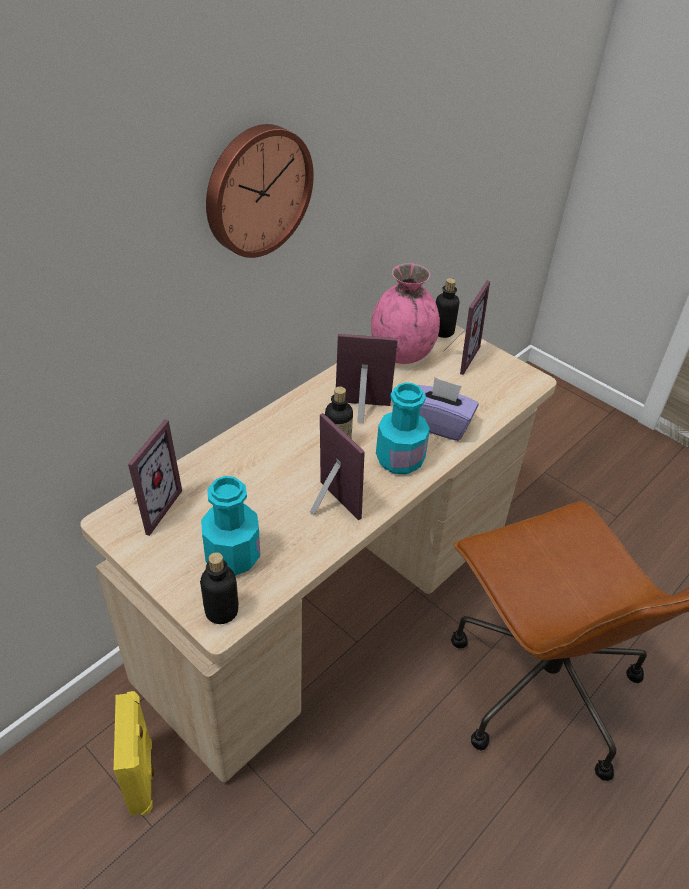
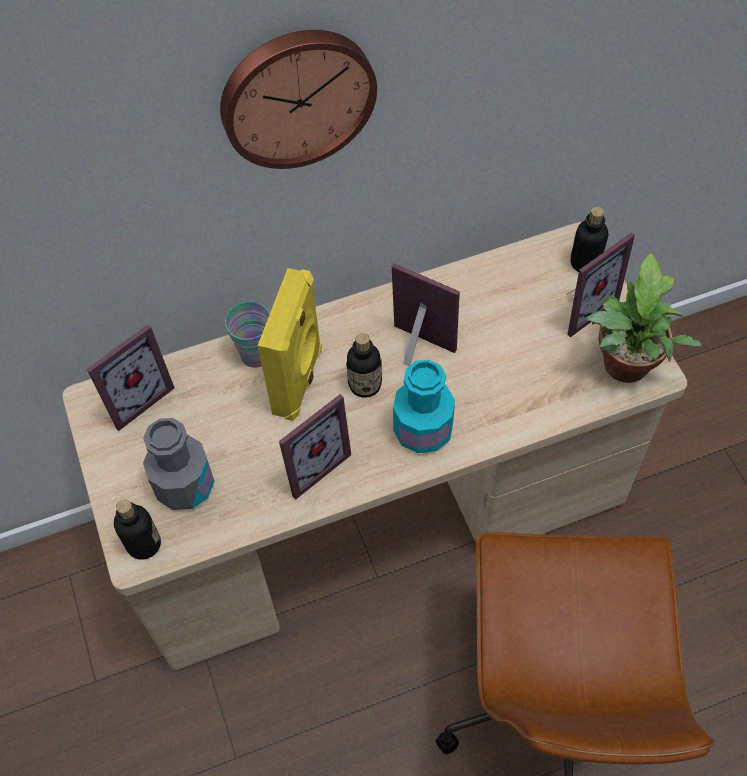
camera: 30 degrees right, 15 degrees up
(143, 777) = (107, 630): yellow speaker -> yellow speaker (299, 381)
(232, 556) = (185, 486): turquoise bottle -> grey bottle
(238, 449) = (255, 355): none -> cup
(327, 507) = (310, 463): picture frame -> picture frame turned 60 degrees clockwise
(402, 353) = (513, 281): pink vase -> none
(439, 424) = (497, 398): purple tissue box -> none
(512, 383) = (624, 370): none -> potted plant

